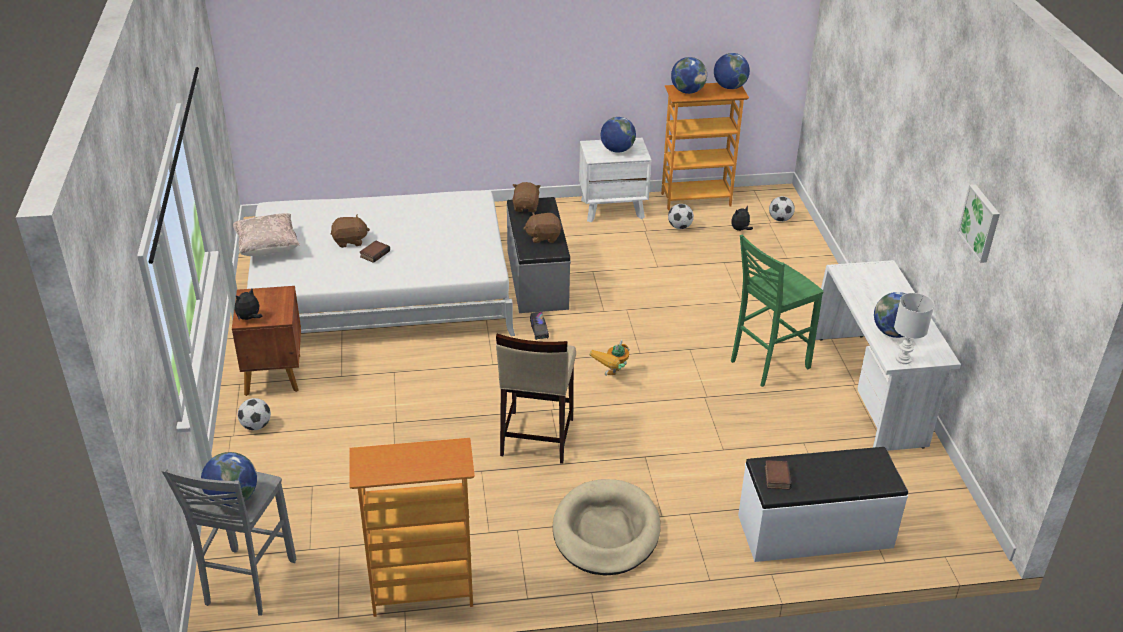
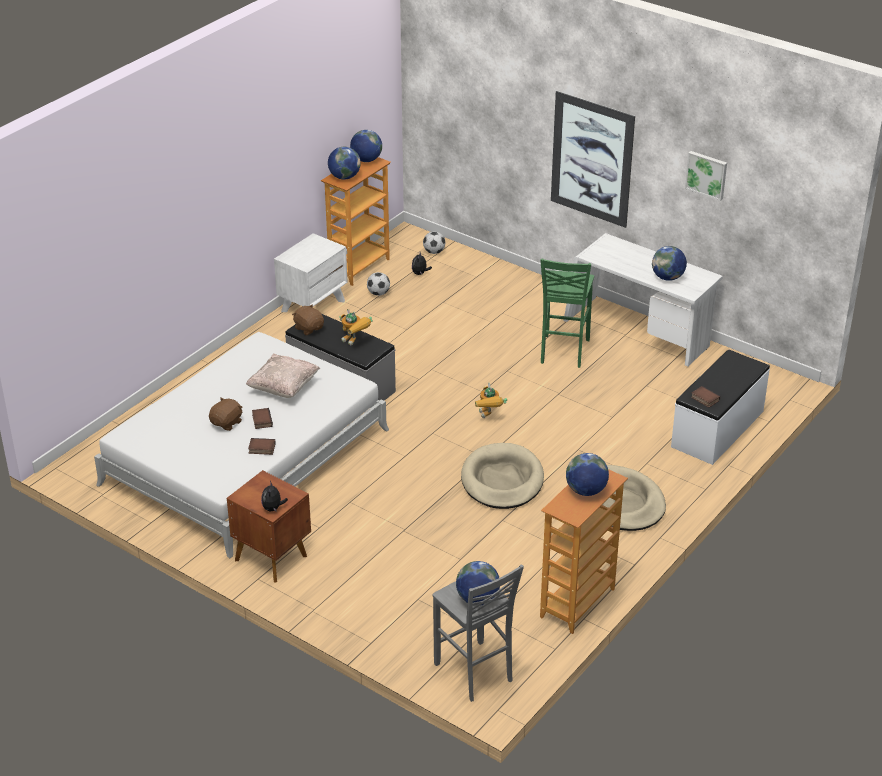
camera: 45 degrees left, 0 degrees up
(256, 426) = (318, 593): football -> none
(268, 248) = (174, 464): beige pillow -> beige pillow (283, 388)
(339, 274) = (261, 449): none -> book
(536, 437) = (502, 480): beige stool -> beige dog bed
(539, 330) = (399, 416): toy truck -> none
(543, 237) = (355, 342): brown plush toy -> toy robot
(617, 150) = (312, 251): globe -> globe (586, 490)
(903, 359) = (693, 290): white table lamp -> none
(906, 164) = (591, 159): none -> picture

